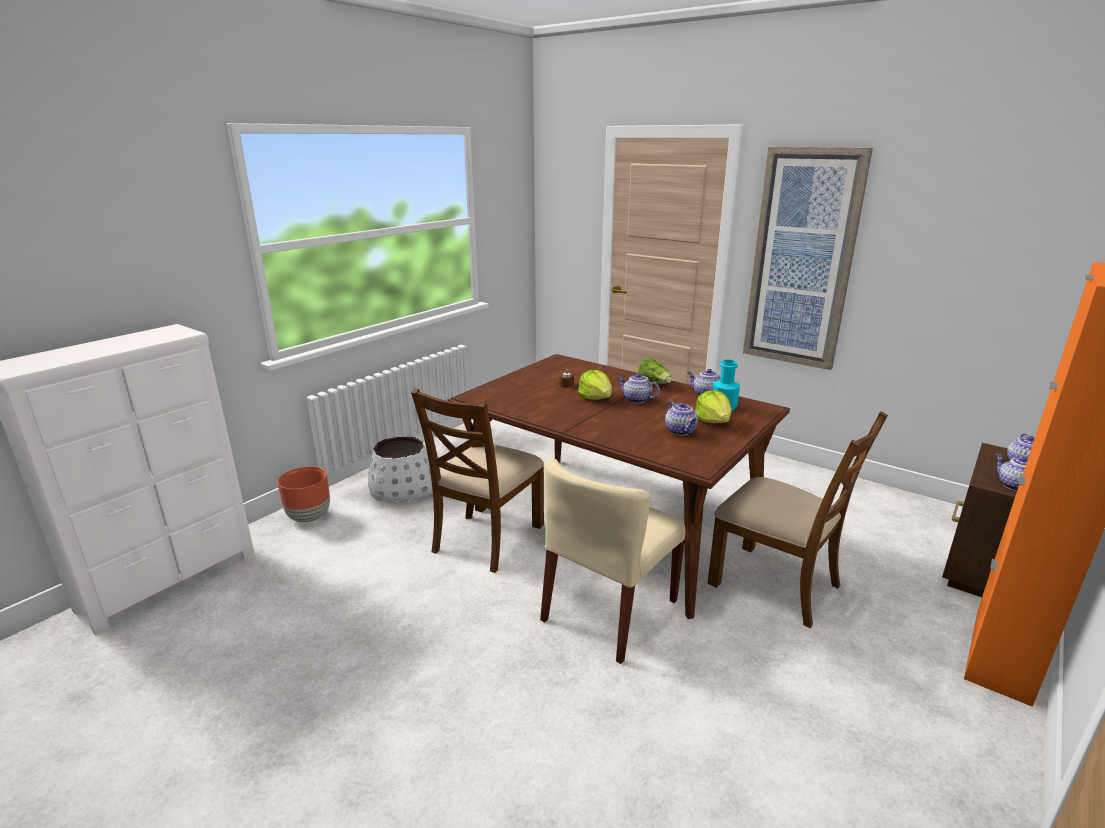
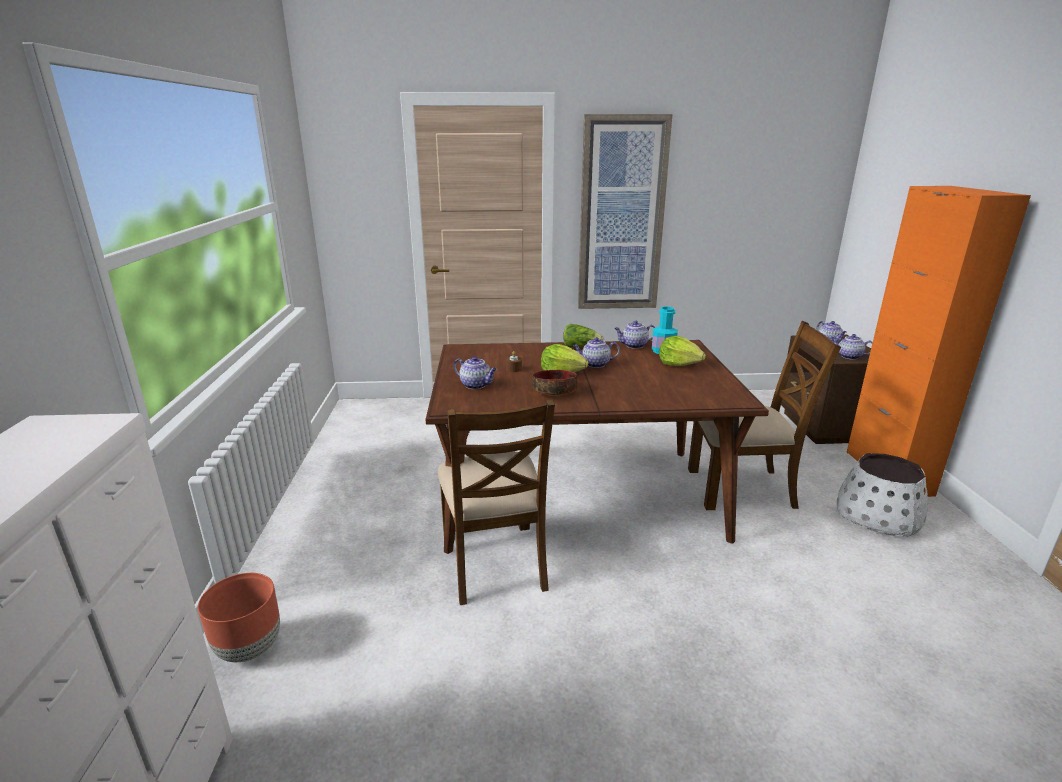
camera: 40 degrees left, 0 degrees up
(403, 489) = (332, 557): white planter -> white planter (877, 516)
(561, 409) = (555, 391): none -> bowl
(610, 611) = (679, 569): beige chair -> none
(681, 431) = (676, 379): teapot -> teapot (476, 385)

